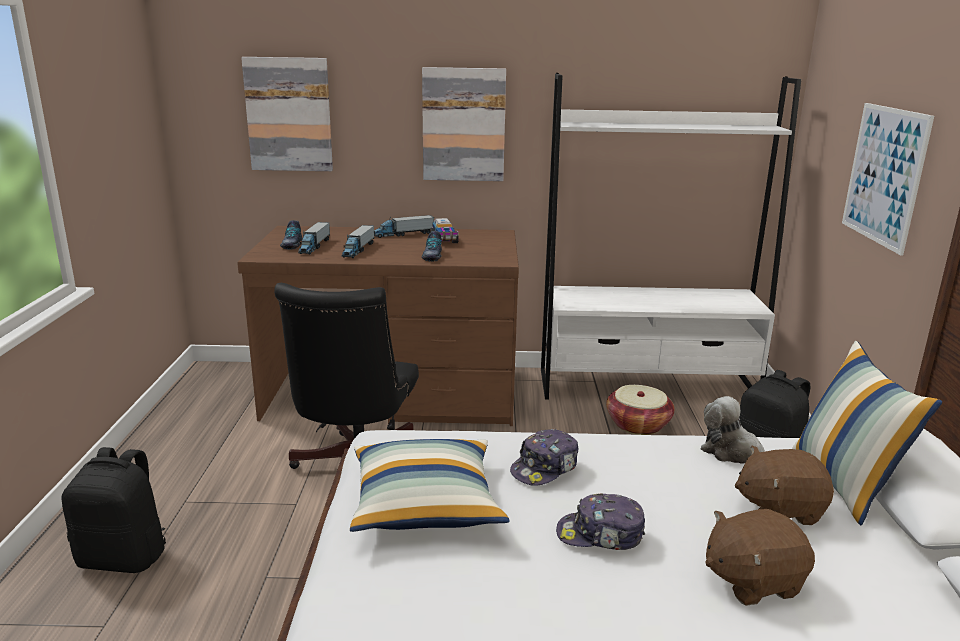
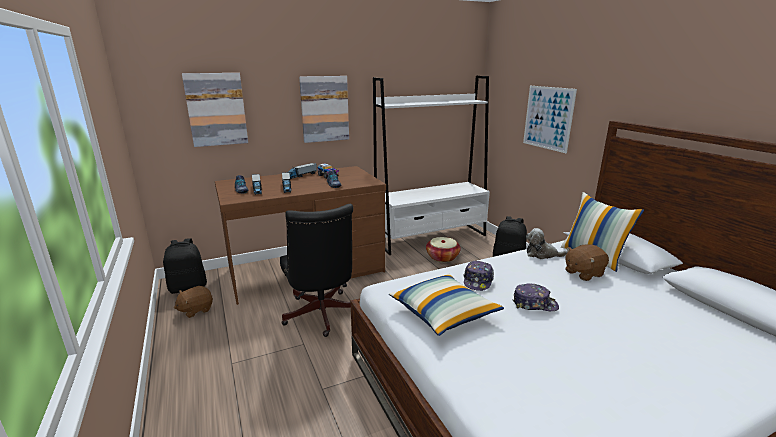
camera: 25 degrees left, 0 degrees up
(124, 557) = (221, 408): black backpack -> black backpack (188, 287)
(600, 535) = (534, 304): cap -> cap turned 150 degrees counterclockwise
(752, 580) = (606, 305): brown plush toy -> brown plush toy (196, 310)

